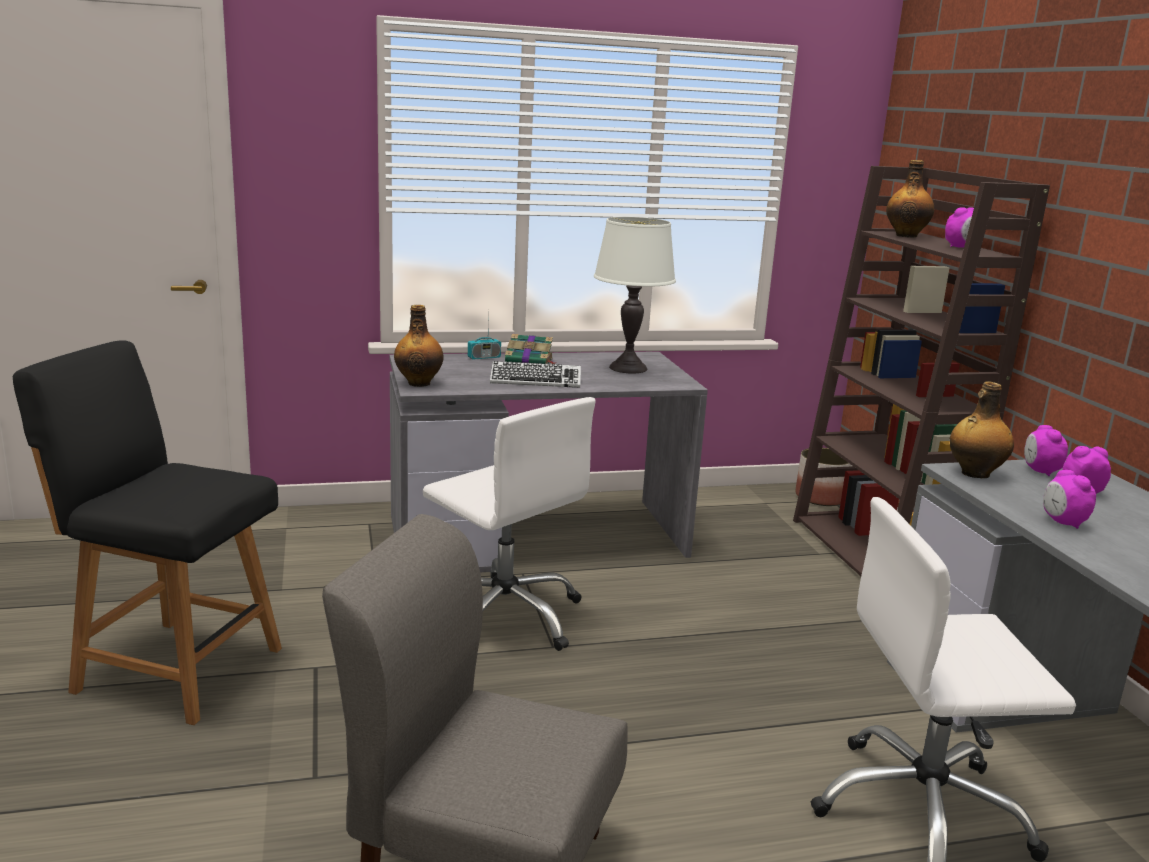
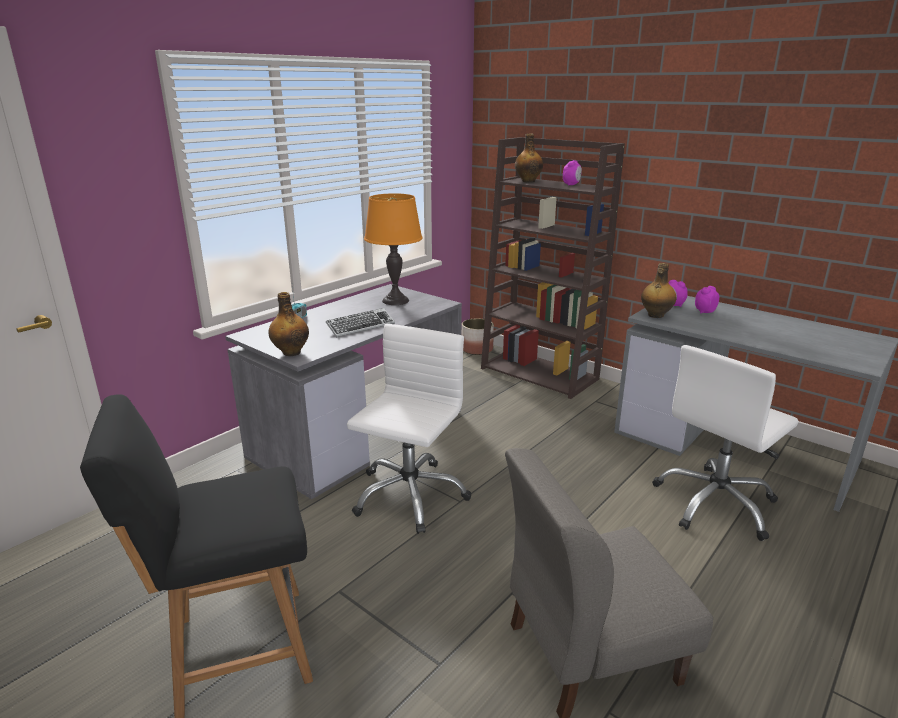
camera: 35 degrees left, 5 degrees up
(505, 616) = (409, 495): white office chair -> white office chair turned 75 degrees counterclockwise
(530, 361) = (330, 313): book -> none
(628, 368) = (395, 301): white table lamp -> orange table lamp
(1063, 522) = (726, 330): alarm clock -> none

